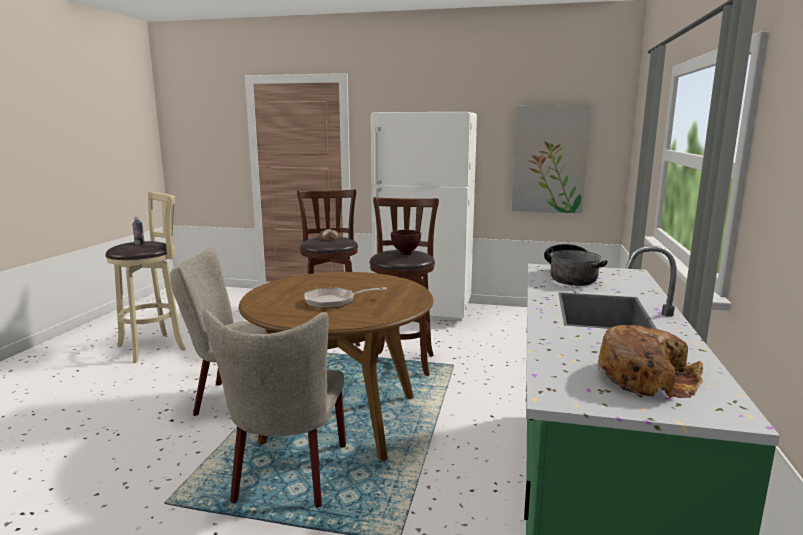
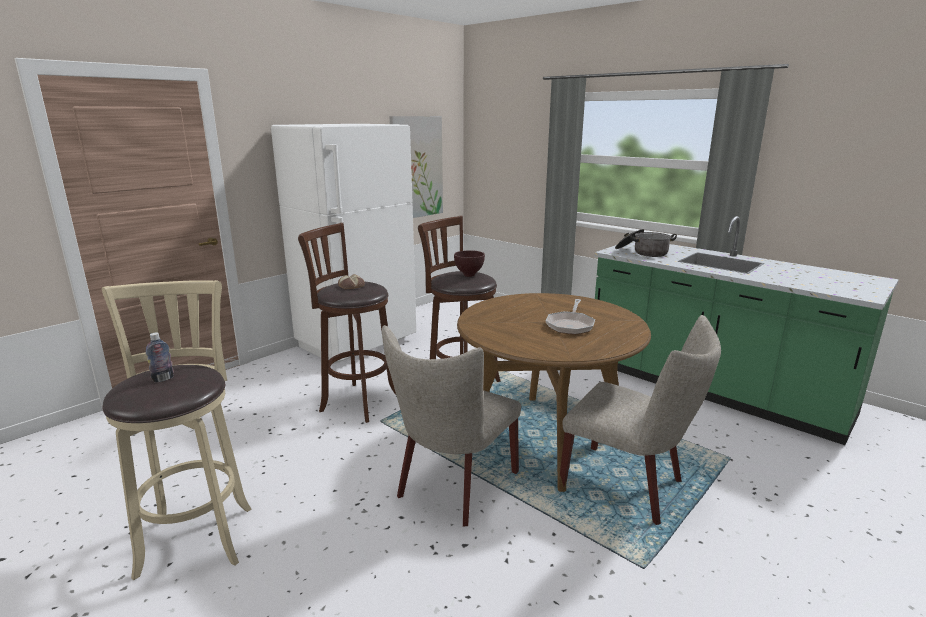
camera: 60 degrees left, 5 degrees up
(646, 377) = (836, 279): bread -> none

